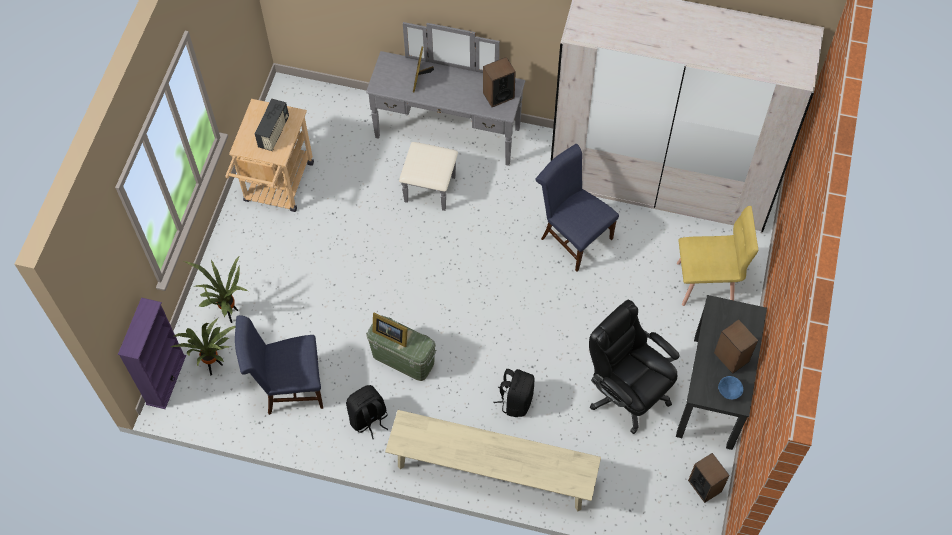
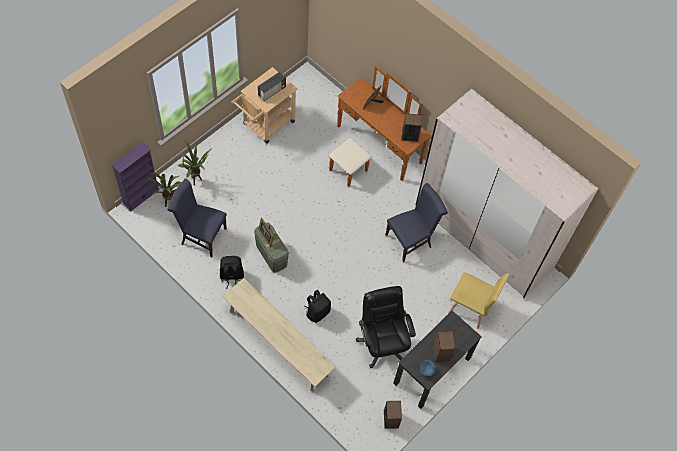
camera: 25 degrees right, 0 degrees up
(444, 146) = (372, 150): grey dresser -> brown dresser
(572, 236) = (411, 240): blue chair -> blue chair turned 75 degrees clockwise

